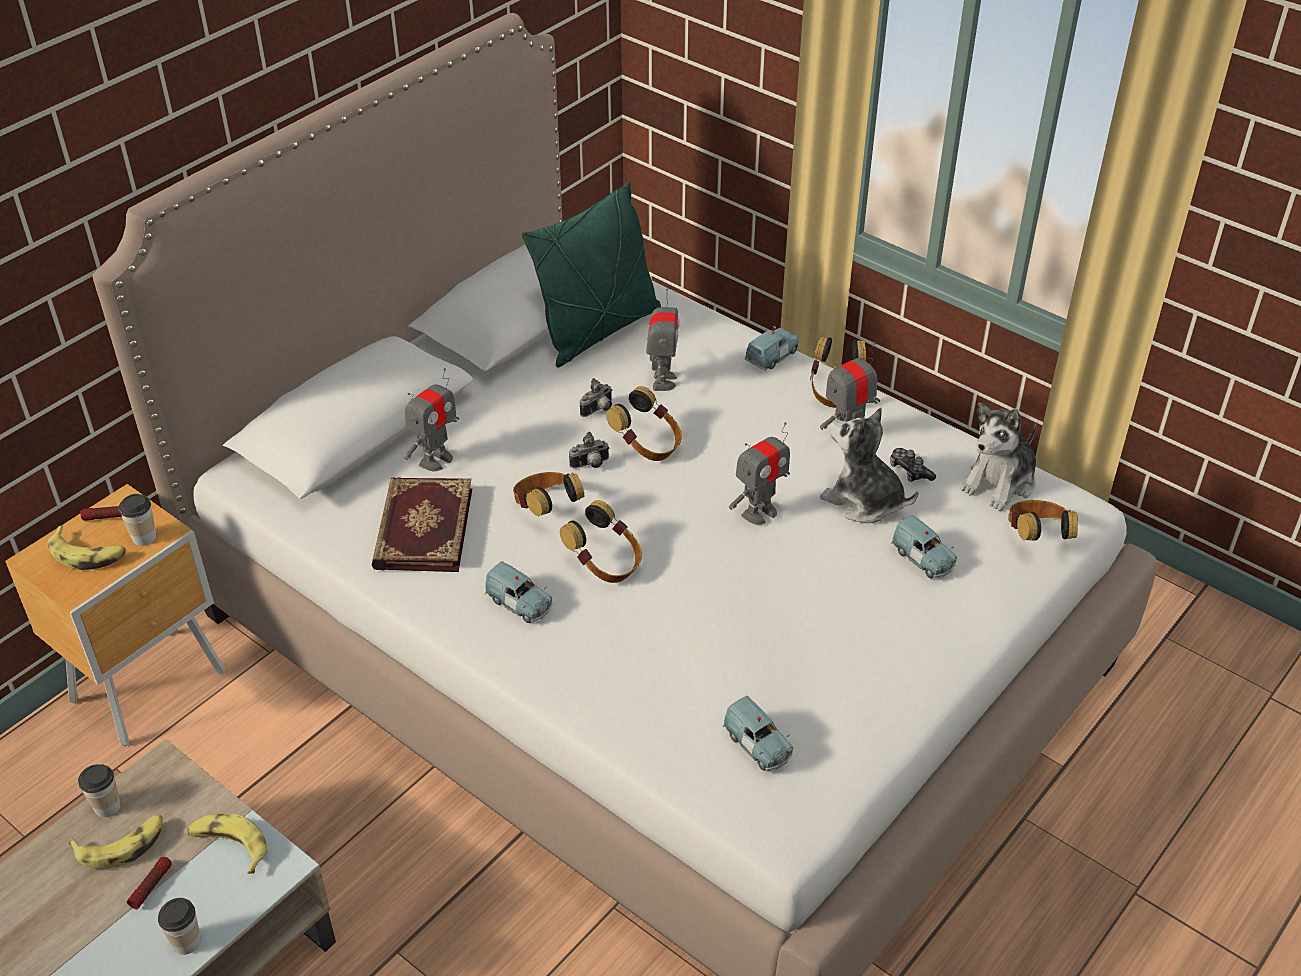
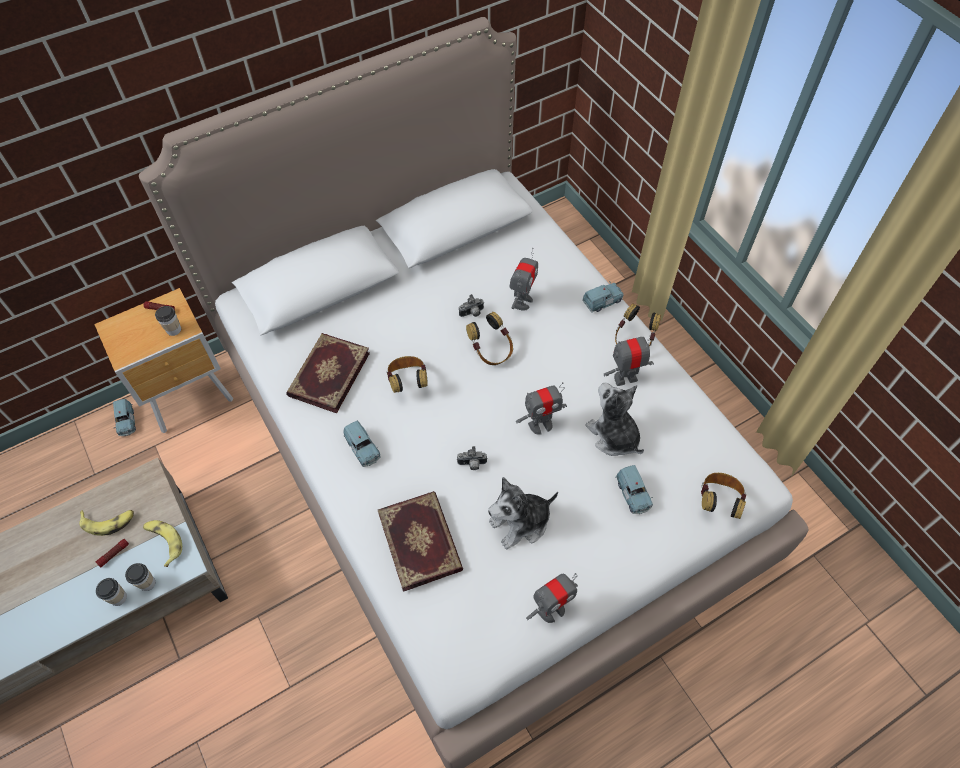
camera: 20 degrees right, 15 degrees up
(88, 554) = (139, 333): banana -> none
(107, 807) = (110, 493): cup -> cup (147, 583)
(436, 460) = (357, 324): toy robot -> toy robot (551, 609)
(590, 465) = (449, 355): camera -> camera (472, 464)
(598, 330) = (498, 250): green pillow -> none
(605, 564) = (426, 435): headphones -> none
(662, 686) = (421, 541): none -> book
(758, 745) = (462, 606): blue toy car -> blue toy car (126, 422)
(909, 471) = (655, 420): game controller -> none
(1000, 482) = (713, 448): plush toy -> plush toy (521, 523)

